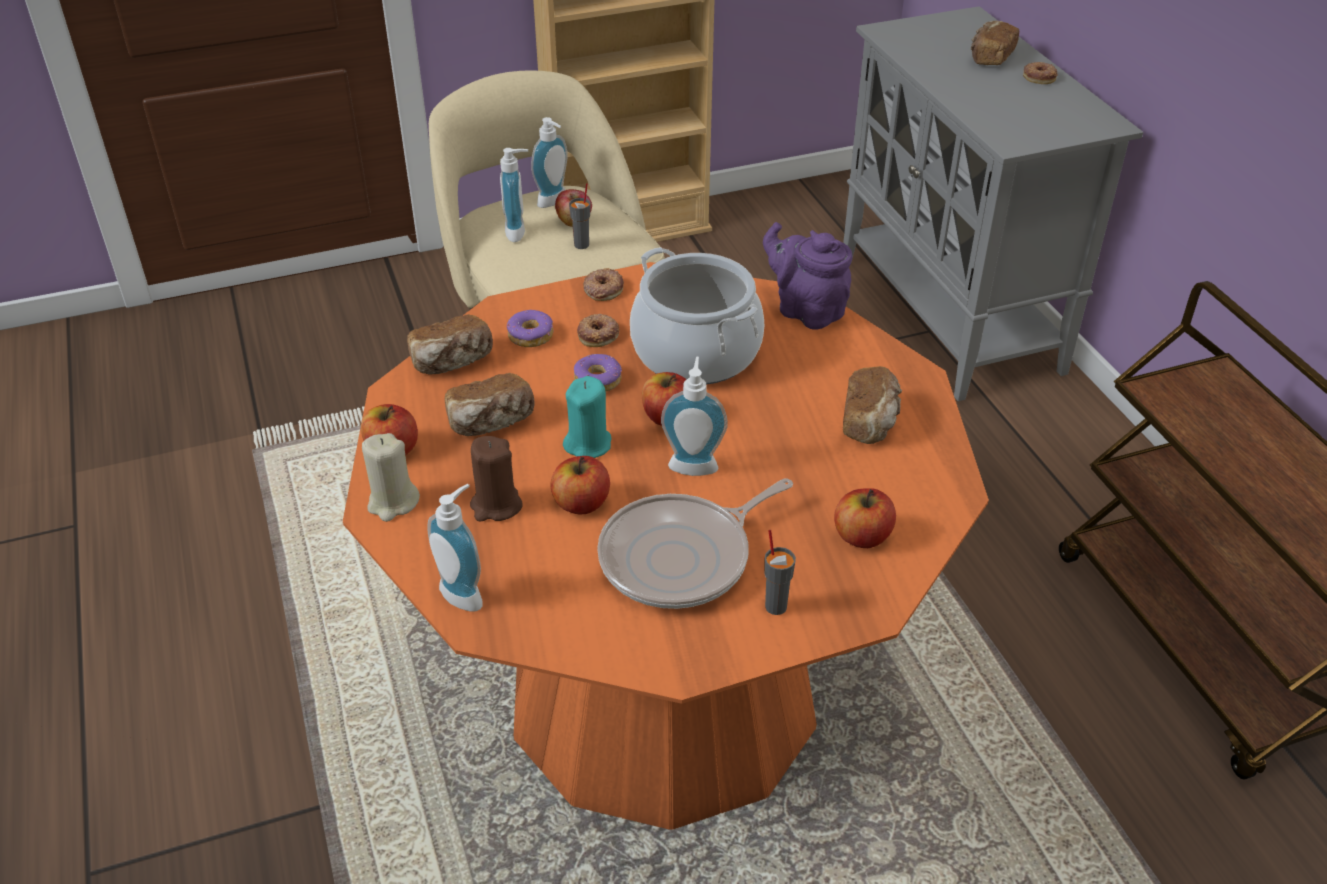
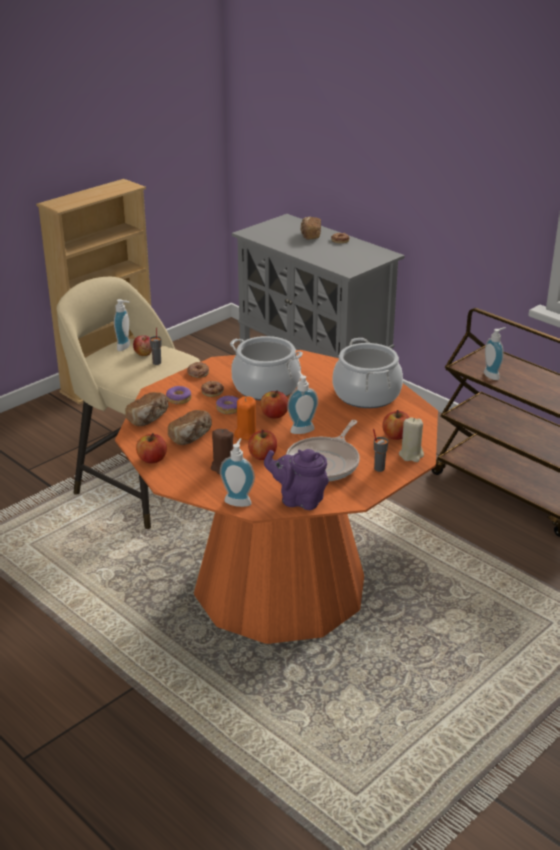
camera: 25 degrees left, 10 degrees down
(393, 503) = (172, 478): beige candle -> beige candle (411, 455)
(519, 232) = (118, 364): soap dispenser -> soap dispenser (493, 375)
(588, 444) = (246, 434): turquoise candle -> orange candle
(806, 310) = (304, 359): purple teapot -> purple teapot (299, 500)
(870, 421) = (367, 394): bread -> cooking pot

